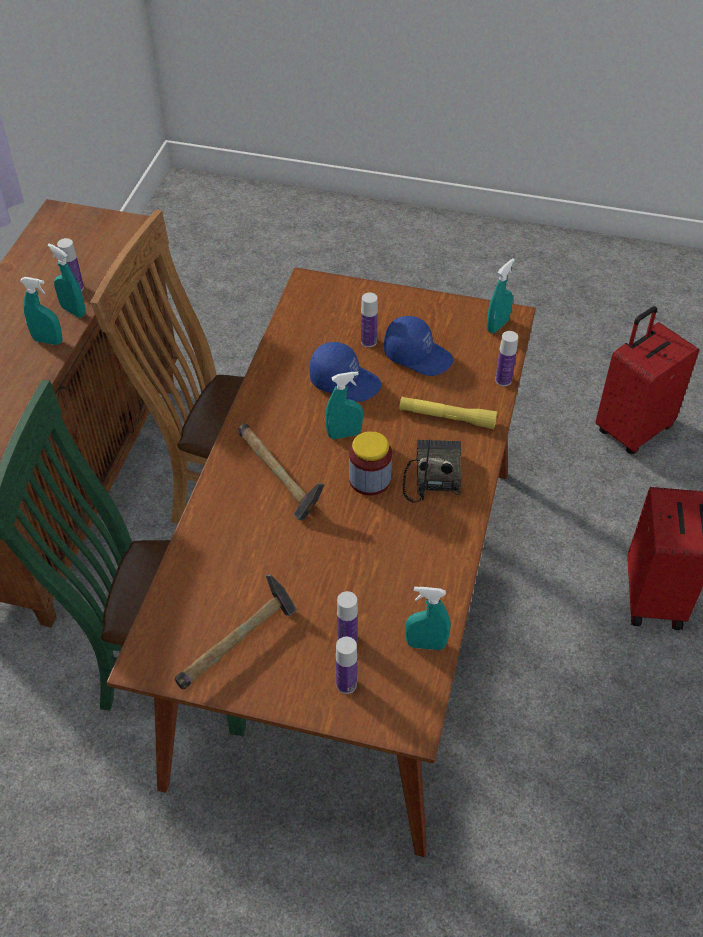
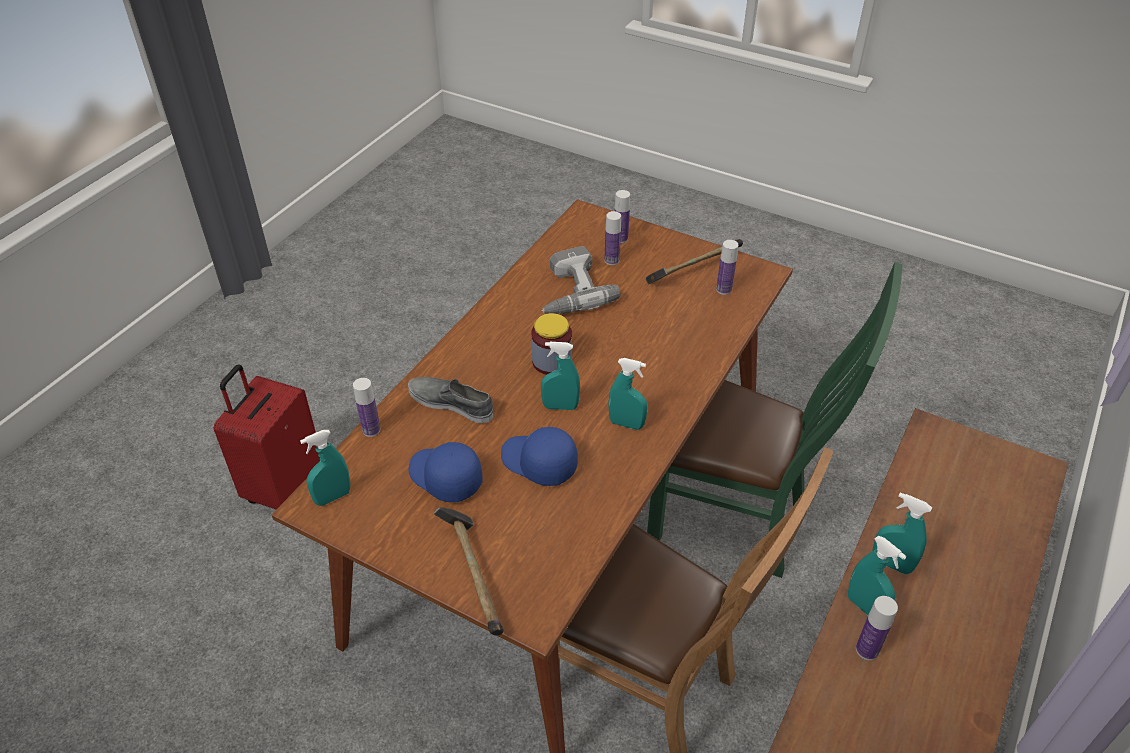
camera: 165 degrees left, 5 degrees down
(278, 479) = (636, 378): hammer -> hammer (474, 576)
(368, 341) = (492, 508): bottle -> bottle (723, 289)
(384, 576) = (569, 291): none -> power drill
(426, 644) = (556, 249): turquoise spray bottle -> turquoise spray bottle (626, 424)
(432, 475) = (494, 354): radio -> none
(447, 417) = (451, 403): yellow flashlight -> grey shoe
(632, 429) = (155, 673): red suitcase -> none

